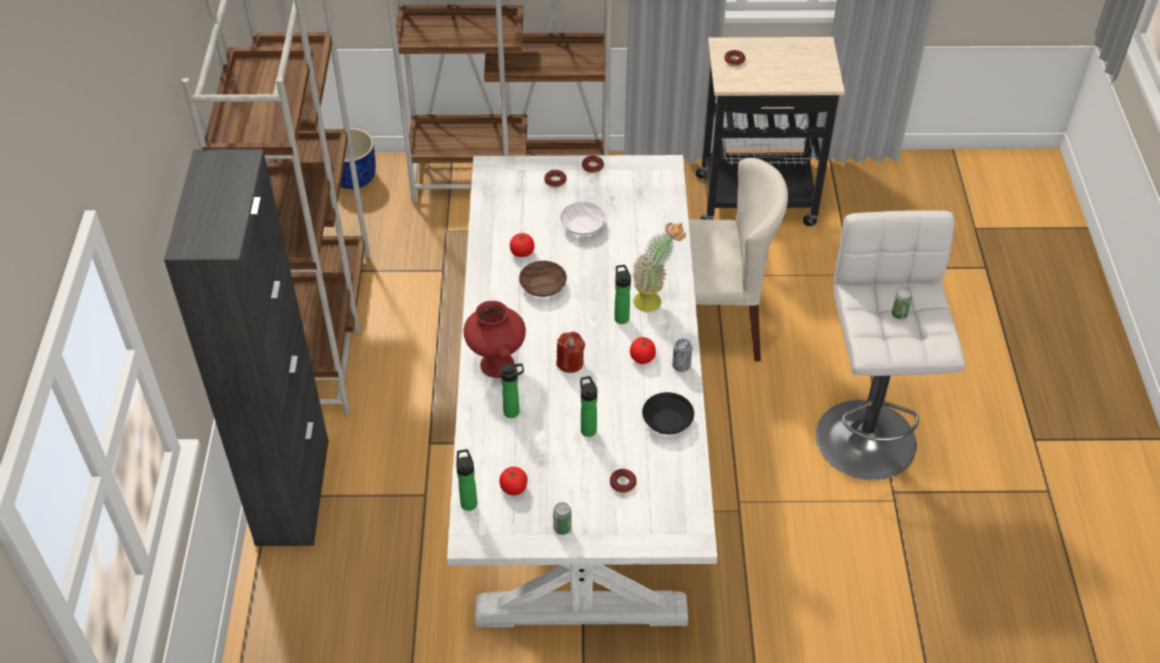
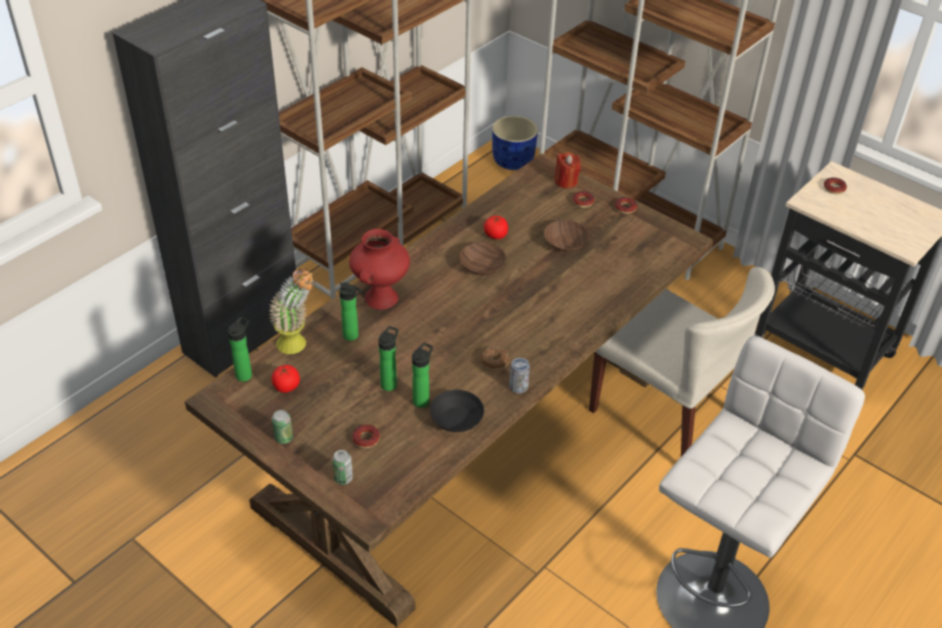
camera: 40 degrees right, 5 degrees down
(570, 363) = (435, 330): red candle -> red candle (566, 181)
(578, 445) = (466, 436): white dining table -> brown dining table
(581, 225) = (565, 242): white bowl -> brown bowl
(621, 316) = (515, 323): bottle -> bottle (422, 400)
(642, 357) = (494, 362): tomato -> donut
(654, 300) = (556, 328): potted plant -> potted plant (298, 346)
(899, 314) = (753, 467): can -> can (343, 478)

